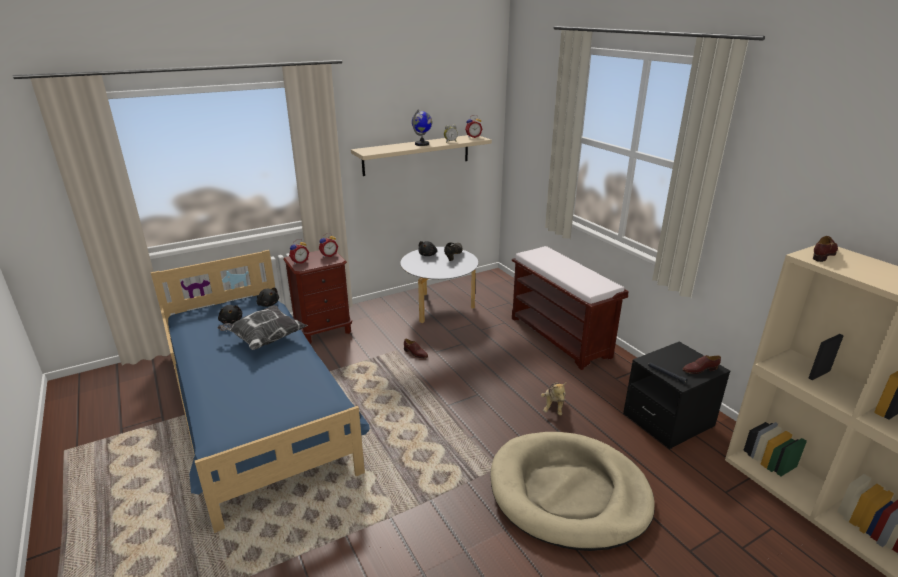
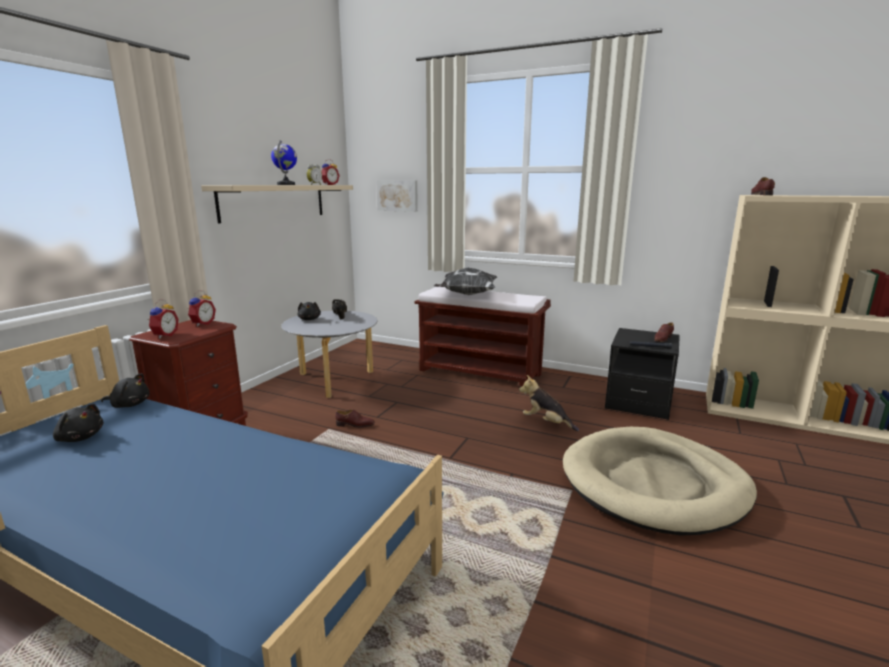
camera: 35 degrees left, 10 degrees down
(264, 339) = (174, 440): pillow -> pillow (466, 295)
(535, 150) = (398, 195): none -> picture
(553, 406) = (546, 423): plush toy -> plush toy turned 150 degrees clockwise

